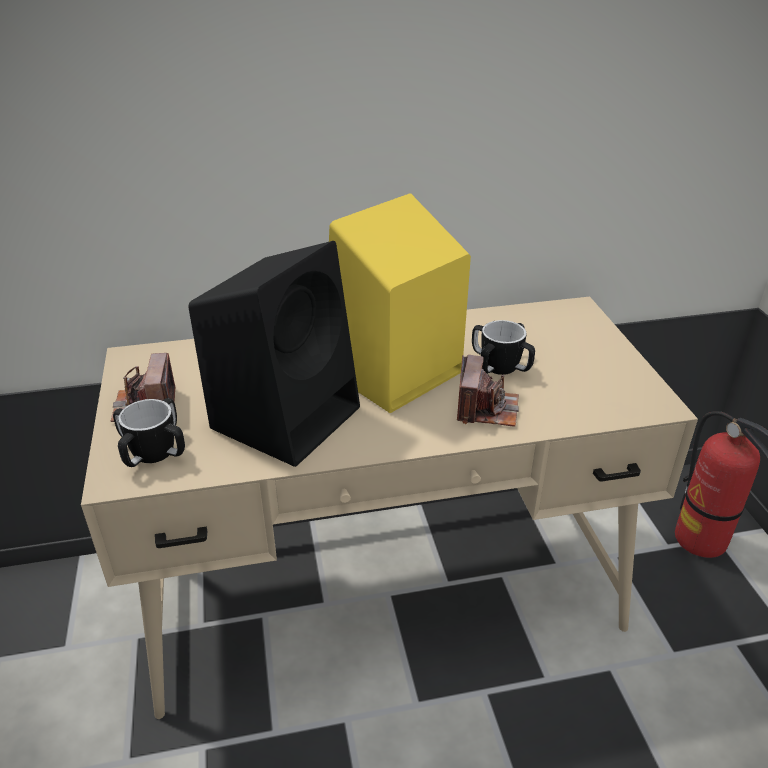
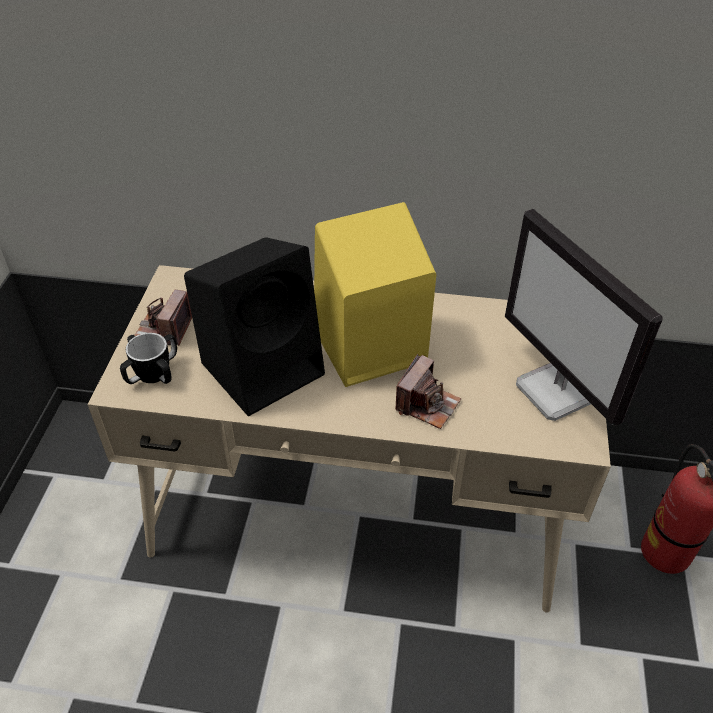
camera: 20 degrees right, 10 degrees up
(500, 366) = (464, 365): mug -> none
(604, 369) = (557, 392): none -> monitor

